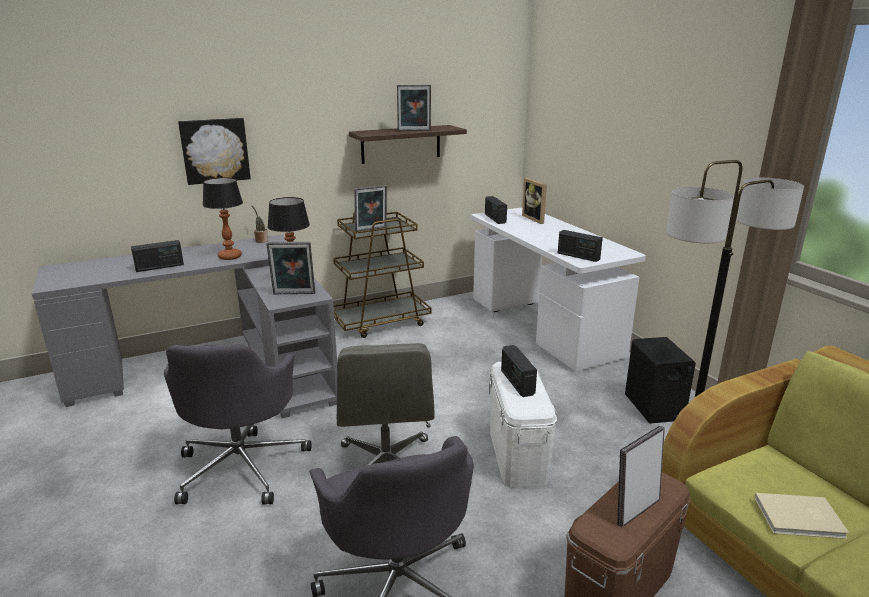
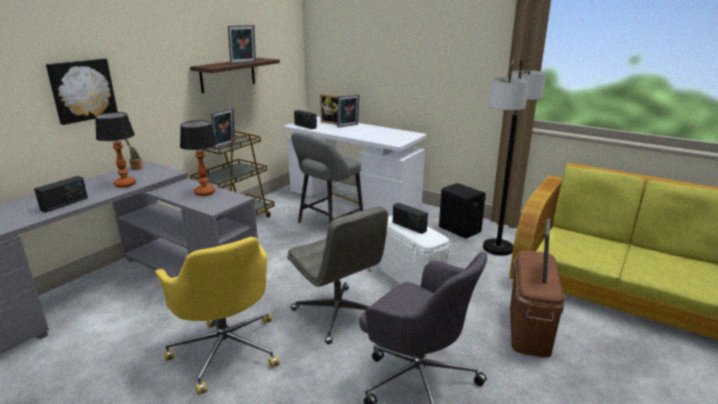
camera: 30 degrees left, 0 degrees up
(242, 466) = (226, 349): grey office chair -> yellow office chair
(293, 294) = (218, 201): picture frame -> picture frame (348, 126)
(480, 351) = (328, 223): none -> grey stool
(578, 256) = (390, 140): radio -> none
(800, 519) = (600, 256): beige book -> none

